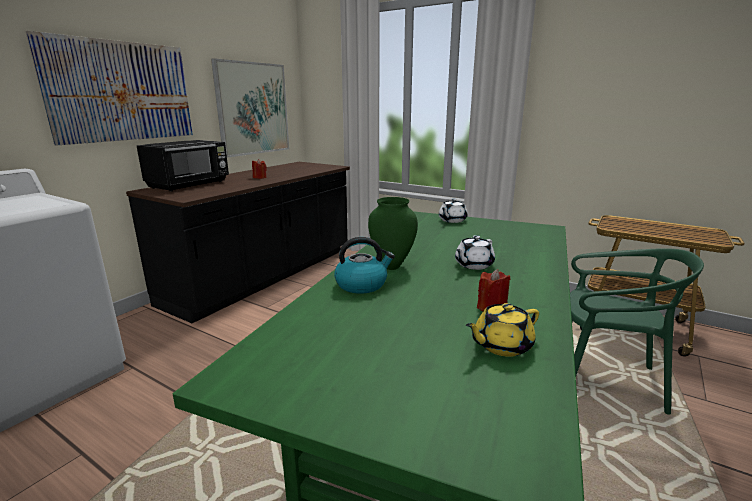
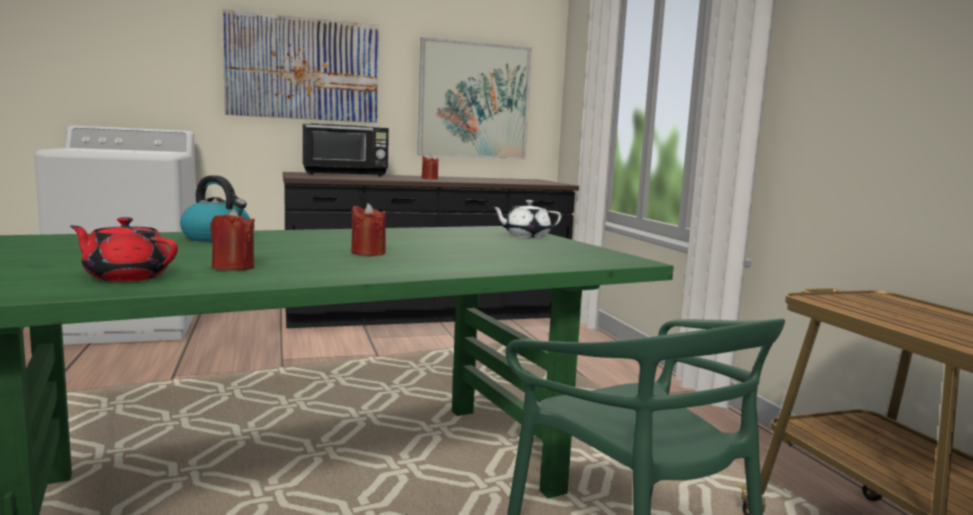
camera: 40 degrees right, 10 degrees down
(391, 267) = (292, 238): green vase -> none
(473, 265) = (368, 253): white teapot -> red candle
(501, 345) = (126, 277): yellow teapot -> red teapot

